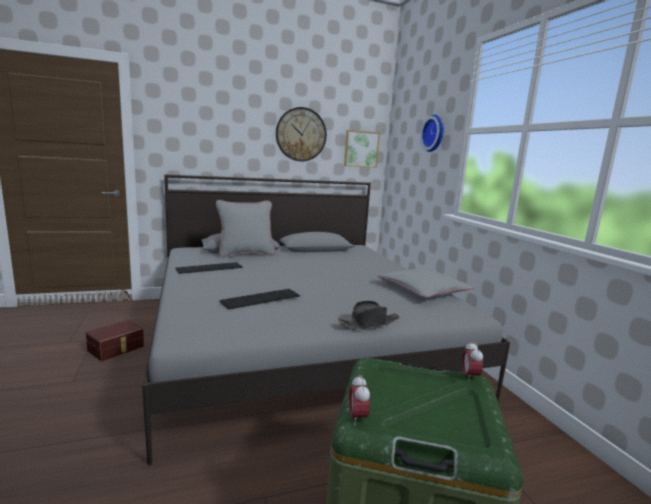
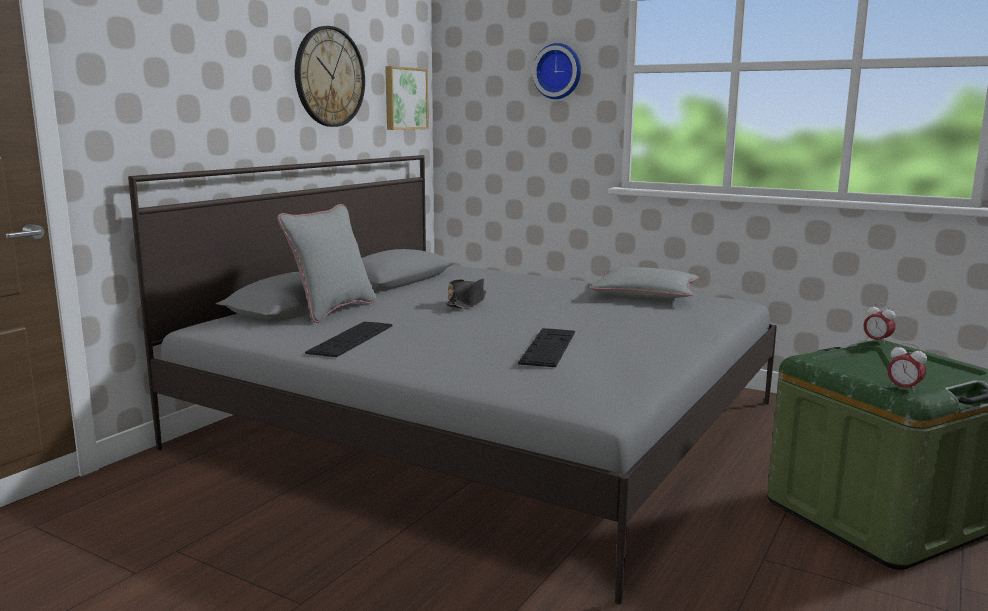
camera: 40 degrees left, 0 degrees up
(117, 348) = (256, 540): brown storage box -> none
(369, 323) = (699, 335): black hat -> black hat (466, 303)

